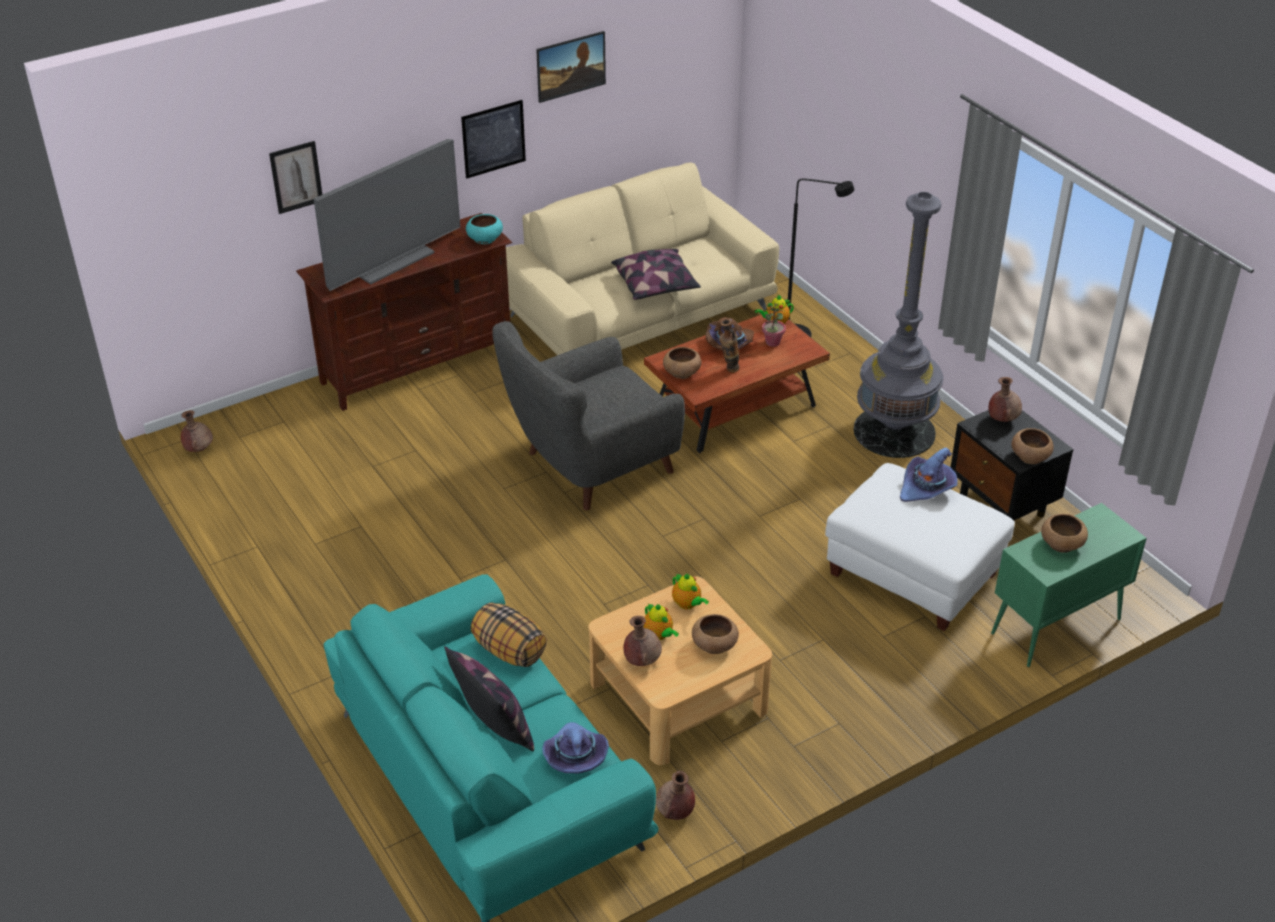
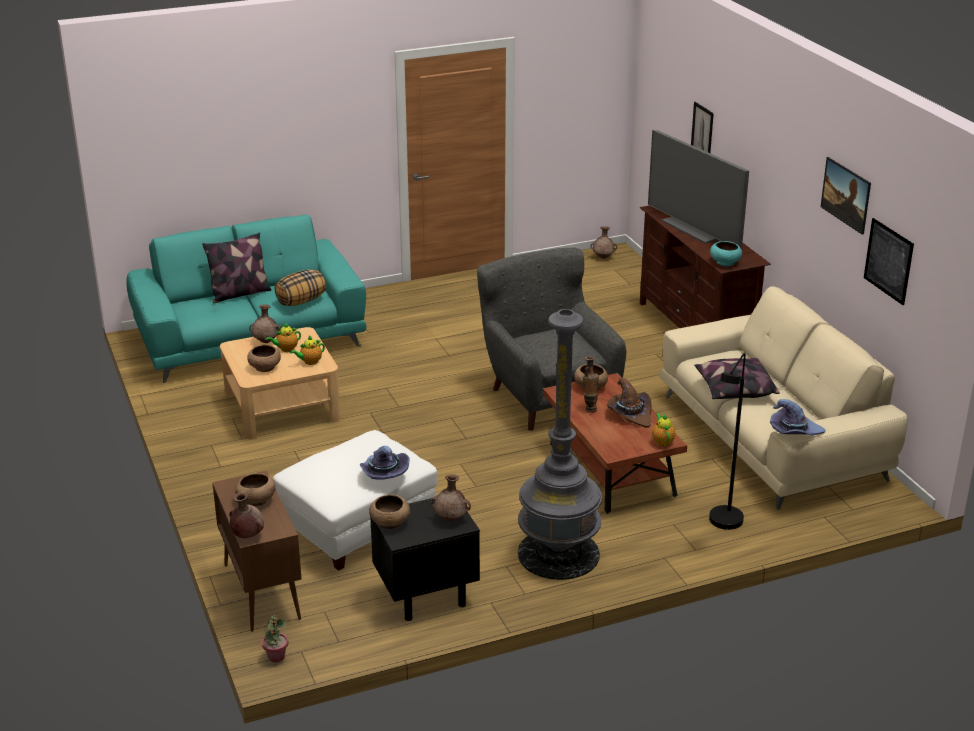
camera: 100 degrees right, 10 degrees down
(493, 139) = (793, 210): picture -> picture (888, 261)
(575, 755) = (201, 314): purple hat -> purple hat (794, 431)
(675, 812) = (184, 395): brown vase -> brown vase (247, 535)
(772, 342) = (629, 435): potted plant -> potted plant (276, 657)
(1055, 627) = (261, 591): green cabinet -> brown cabinet

